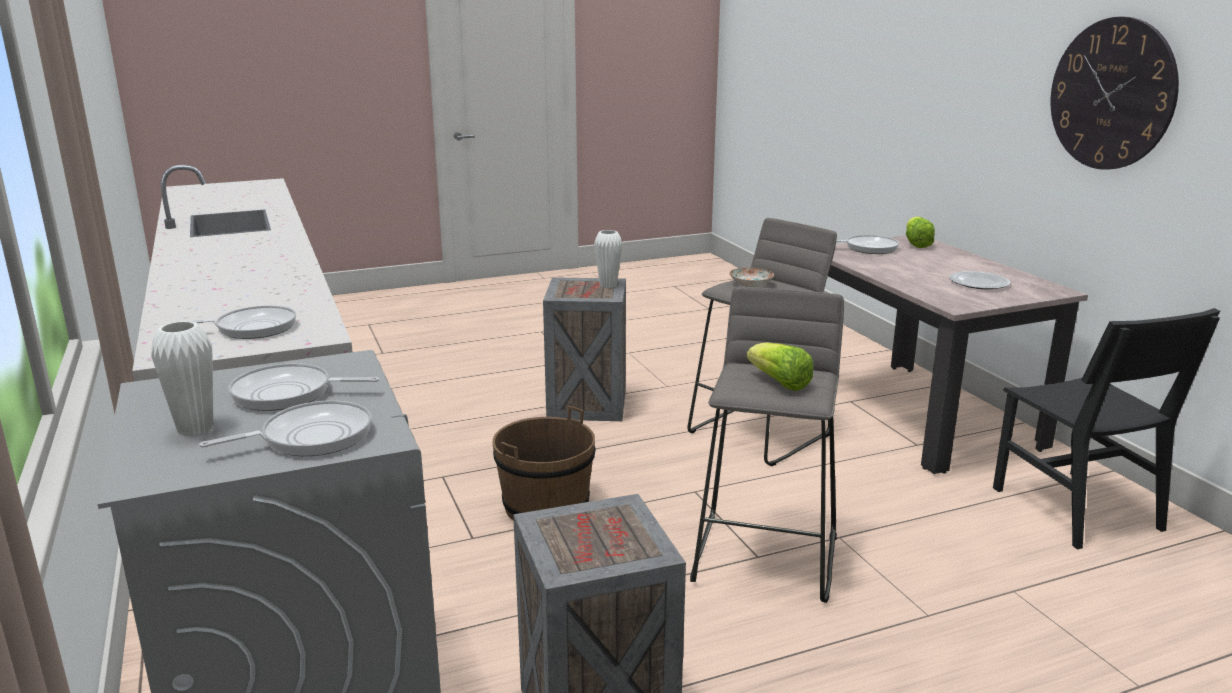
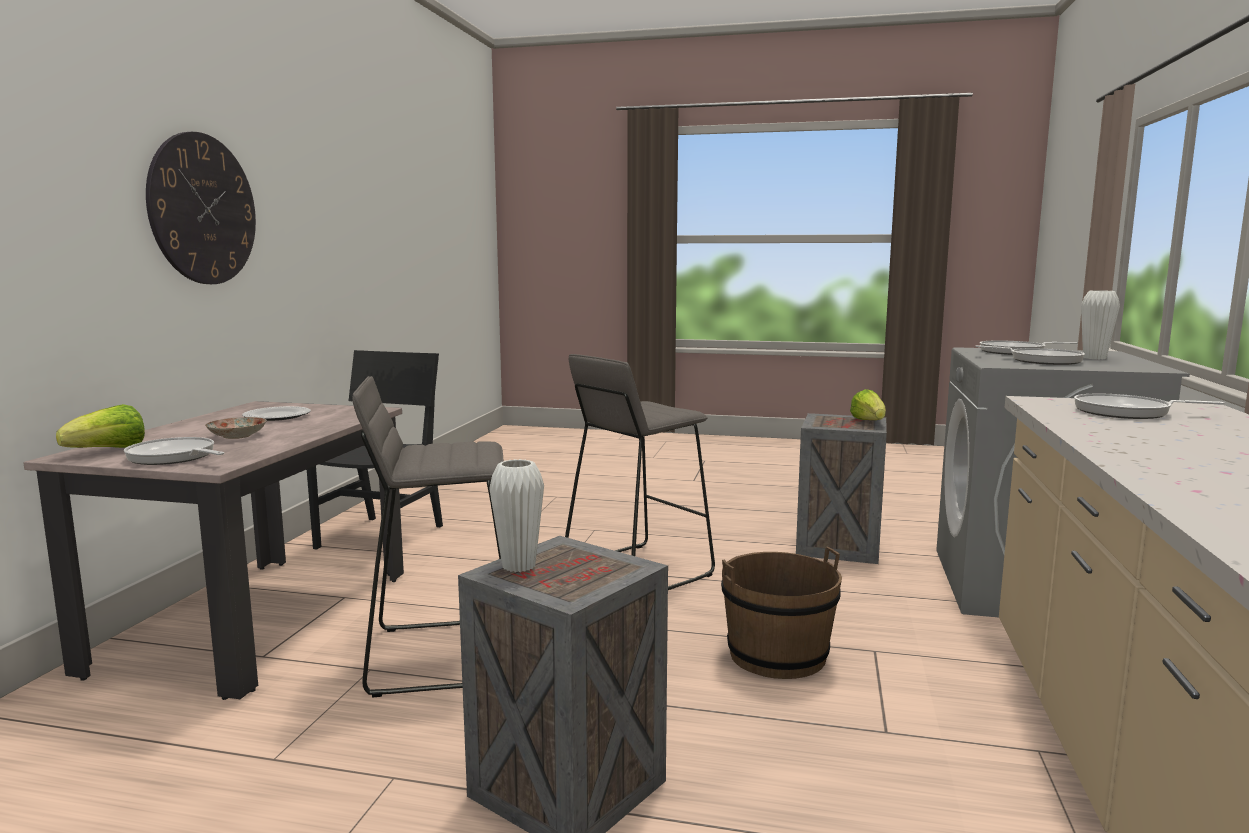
camera: 145 degrees left, 10 degrees down
(751, 284) = (445, 457): plate -> plate (237, 436)
(779, 383) = (646, 408): lettuce -> lettuce (869, 422)

